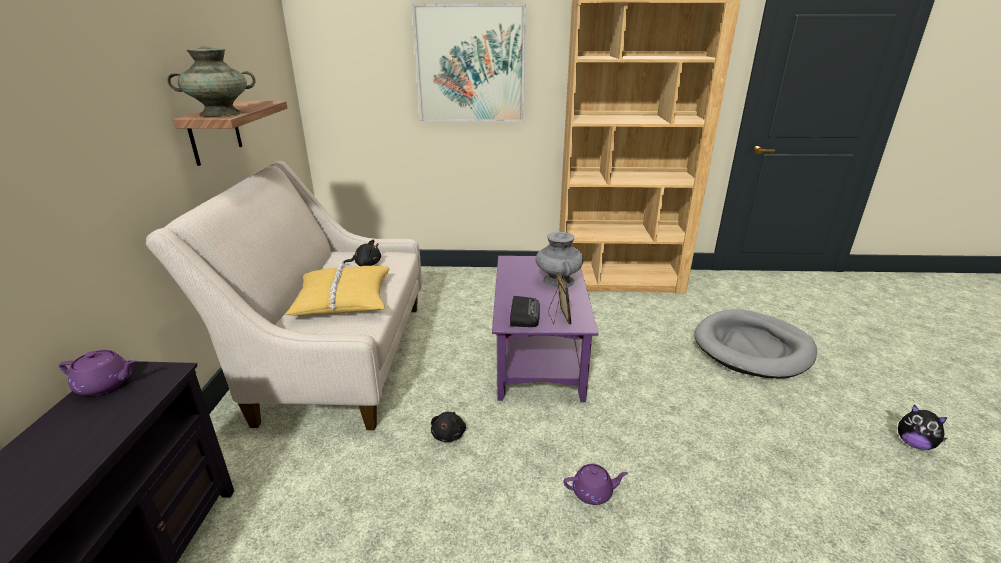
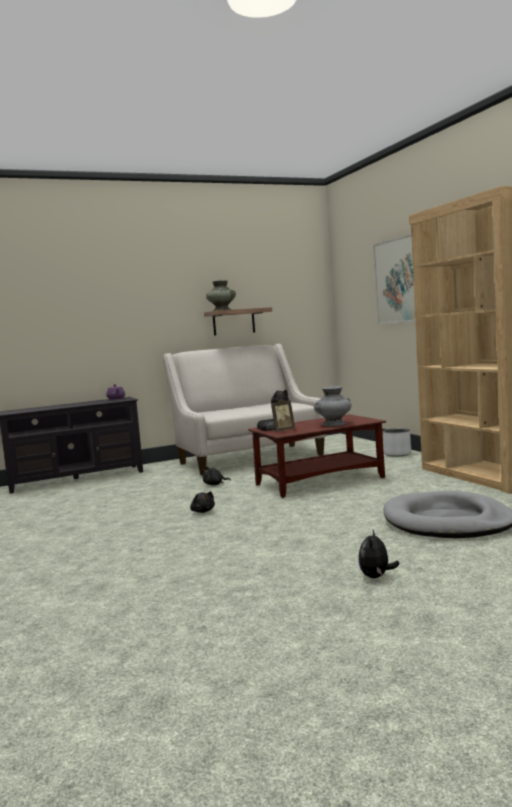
camera: 65 degrees right, 20 degrees down
(343, 300) = (235, 411): yellow pillow -> none
(483, 278) = (397, 454): none -> grey planter
(537, 352) = (320, 481): purple coffee table -> brown coffee table
(593, 492) = (202, 511): purple teapot -> black plush toy

